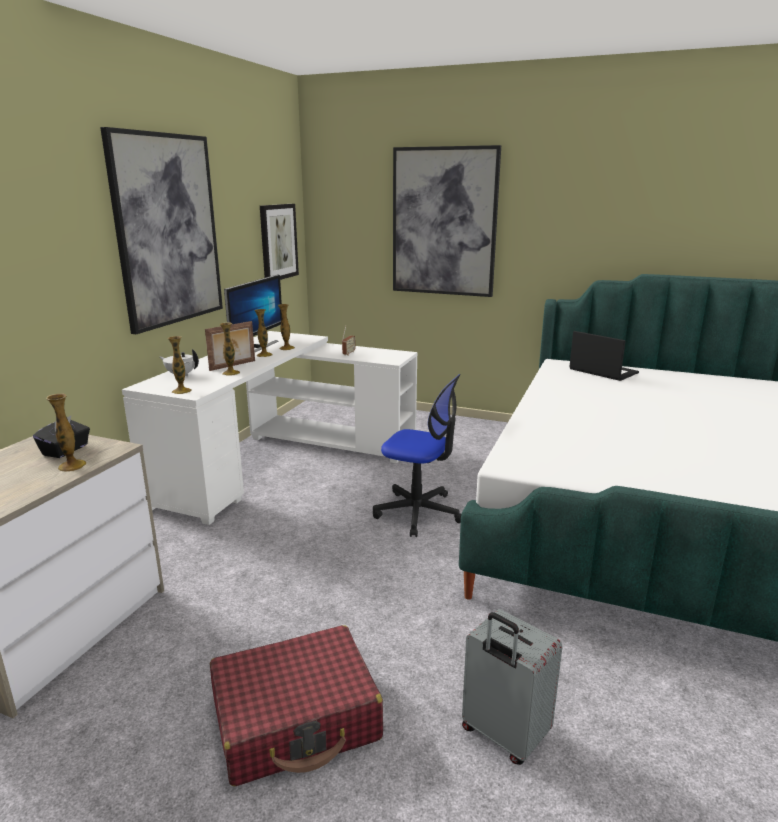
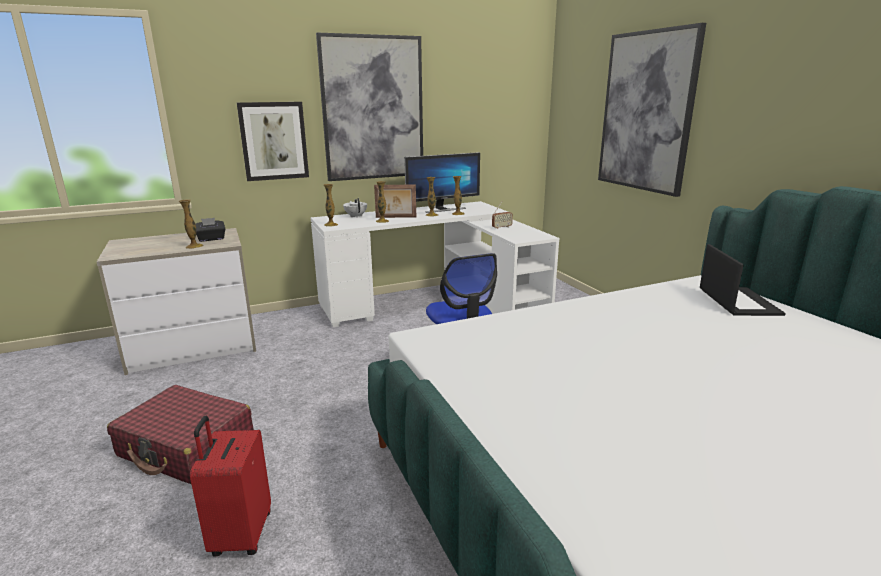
camera: 45 degrees right, 0 degrees up
(278, 242) = (507, 126): picture -> picture (274, 141)
(503, 735) = (240, 535): grey suitcase -> red suitcase

